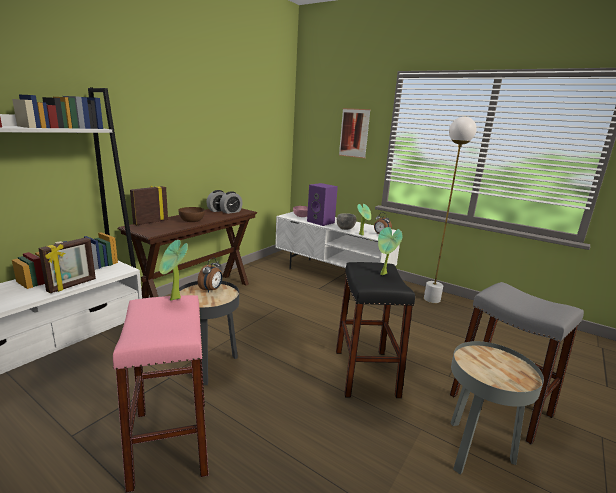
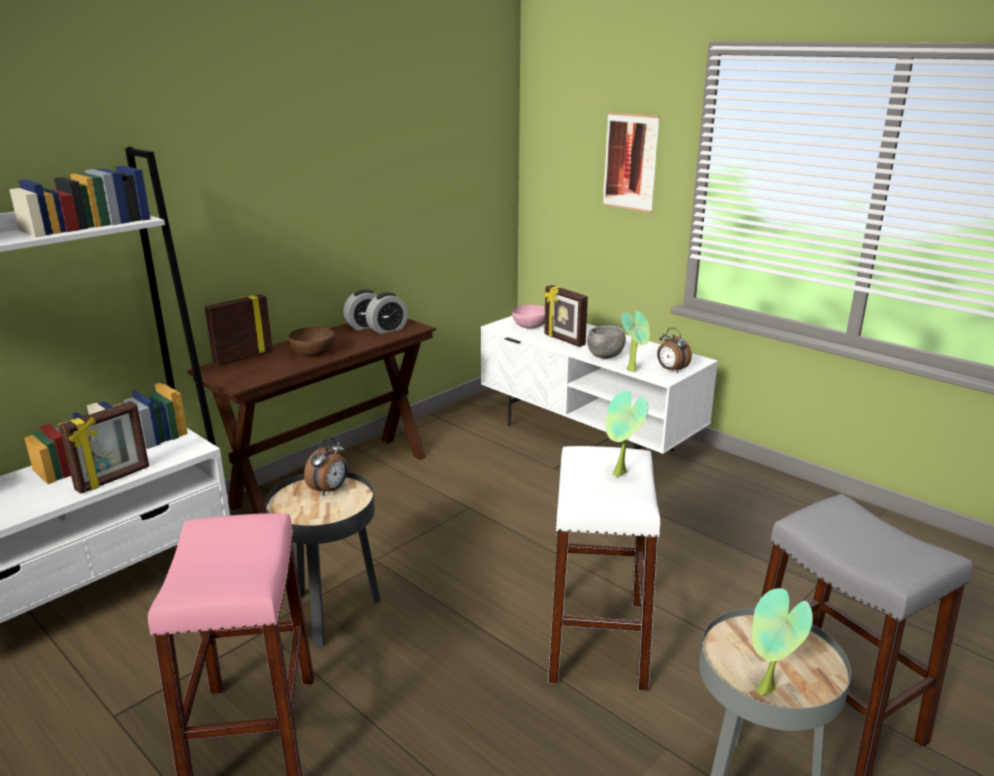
camera: 10 degrees right, 5 degrees up
(174, 299) = (250, 522): potted plant -> potted plant (766, 693)
(321, 222) = (563, 340): purple speaker -> picture frame
(365, 373) = (597, 640): black stool -> white stool
(432, 299) = (773, 496): white floor lamp -> none

